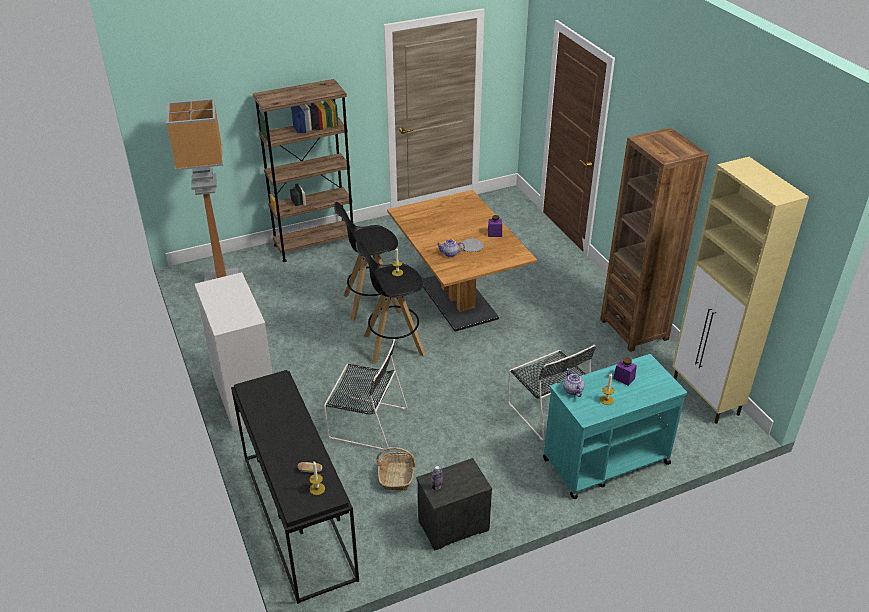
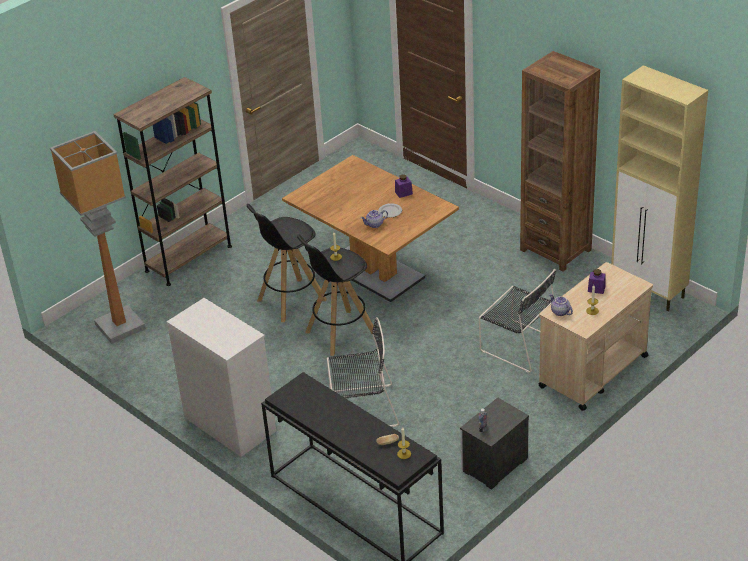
camera: 20 degrees left, 0 degrees up
(397, 476) = (420, 443): basket -> none
(605, 461) = (592, 372): turquoise cart -> beige cart

